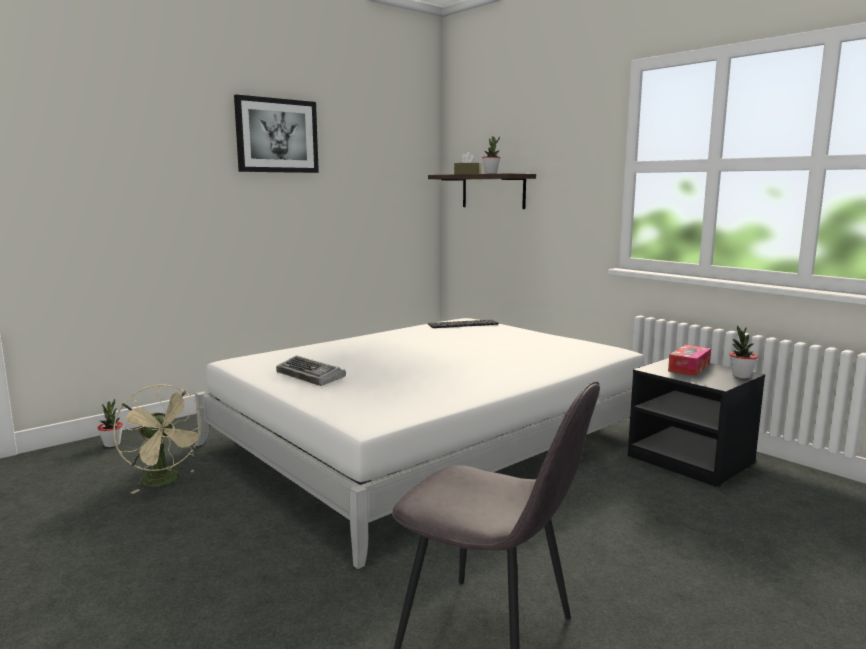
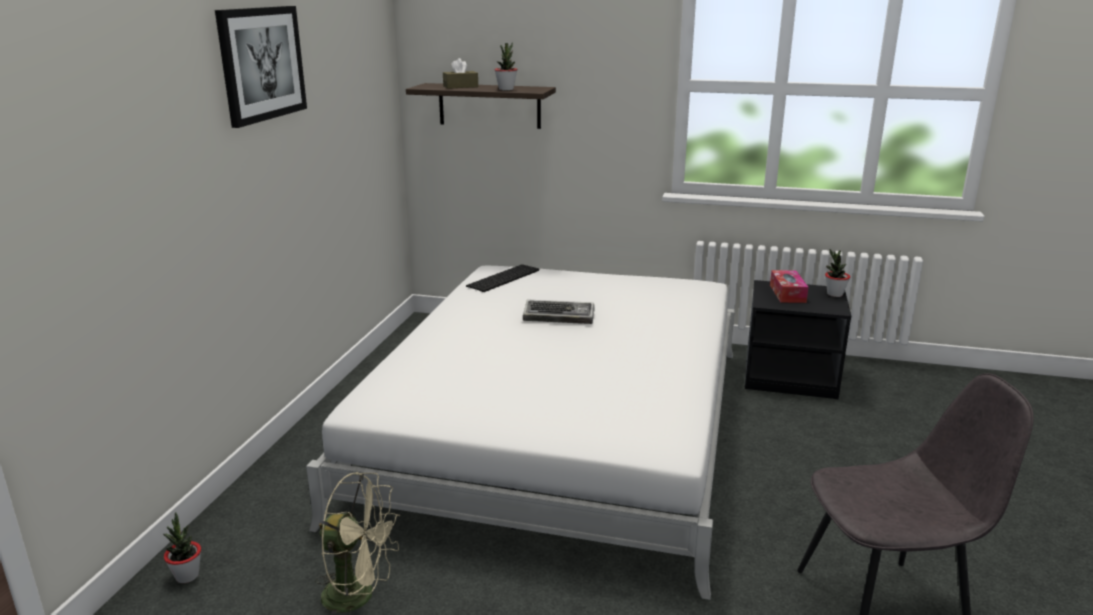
camera: 35 degrees left, 10 degrees up
(311, 376) = (498, 405): keyboard -> keyboard (560, 317)

